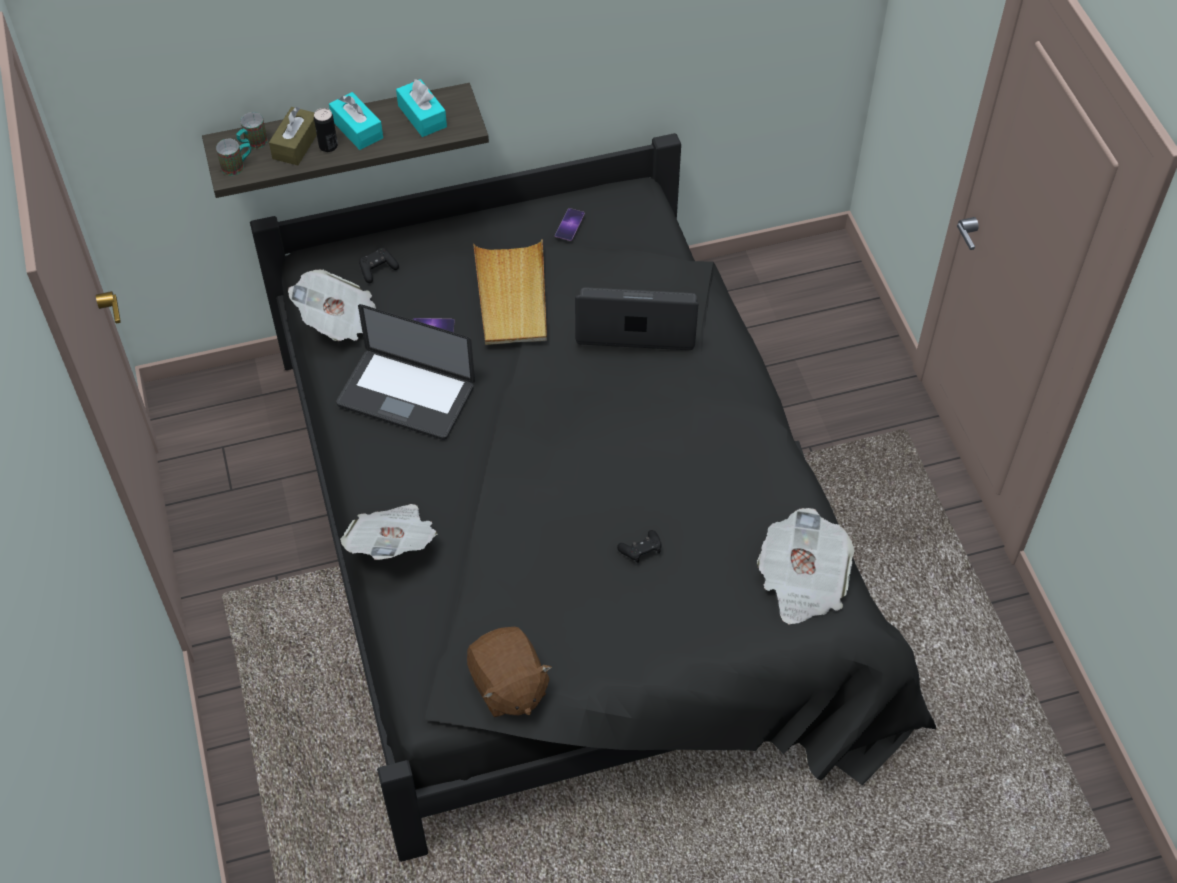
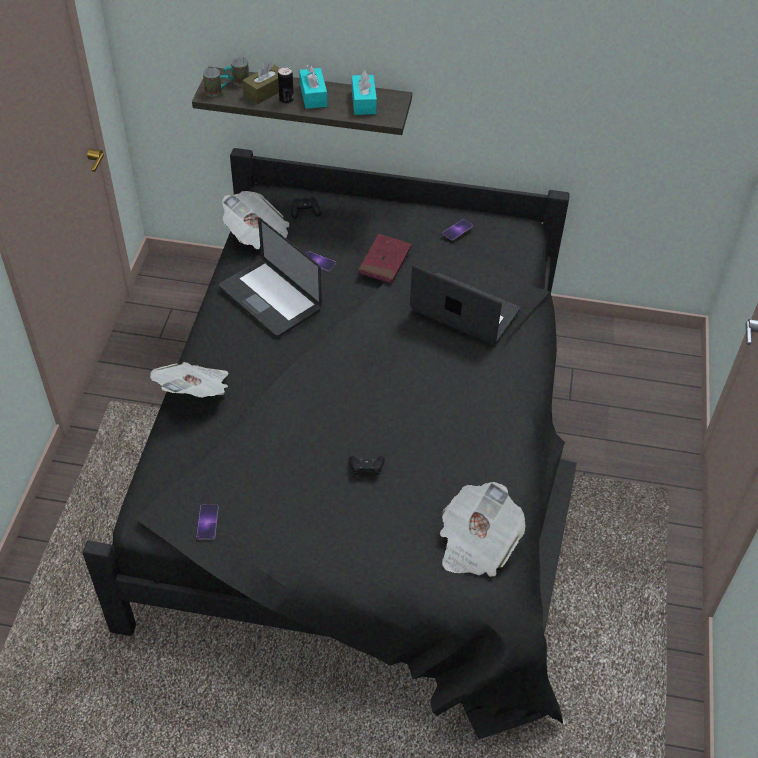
camera: 25 degrees right, 5 degrees down
(508, 686) = (207, 522): brown plush toy -> phone
(512, 296) = (385, 261): beige tray -> red book

